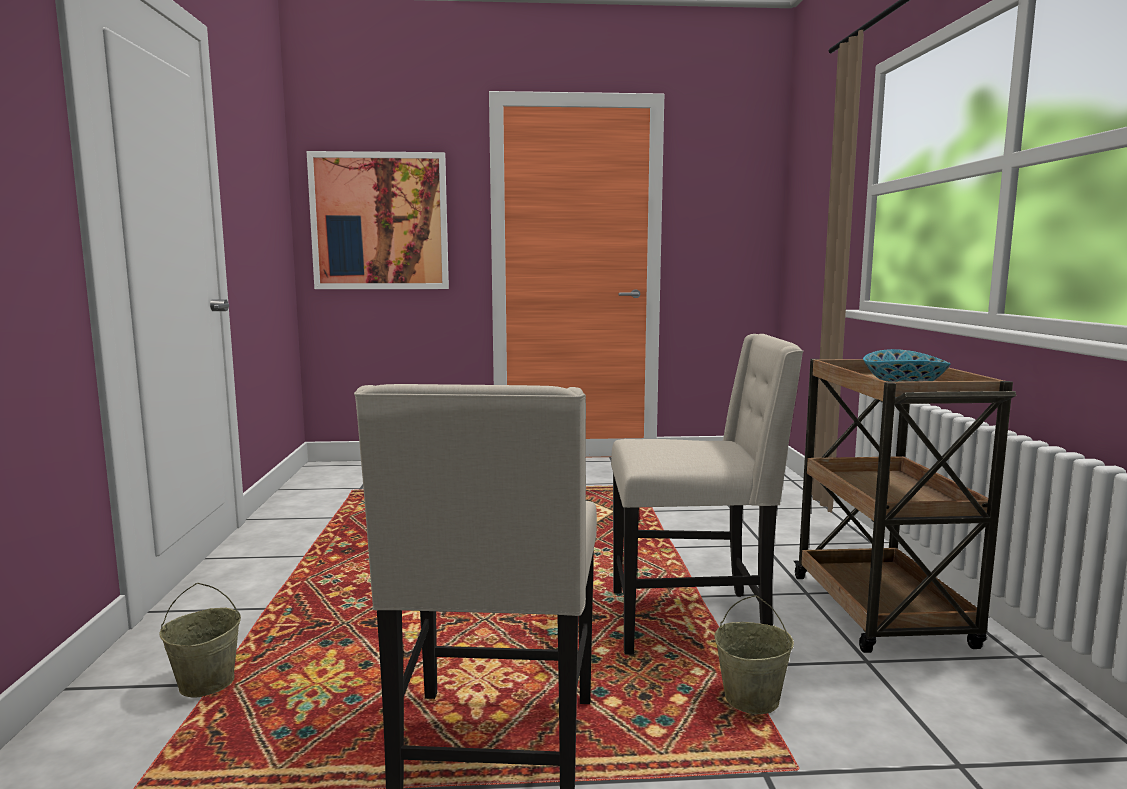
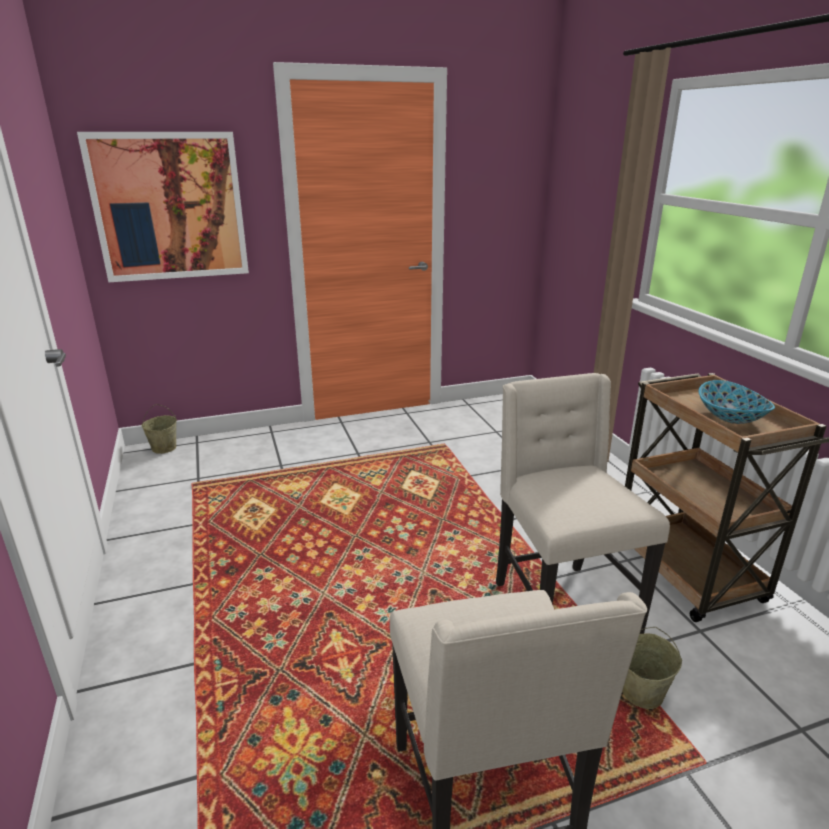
camera: 15 degrees left, 15 degrees up
(207, 682) = (191, 776): beige bucket -> beige bucket (164, 448)
(691, 620) = (560, 608): beige chair -> beige chair turned 90 degrees counterclockwise

